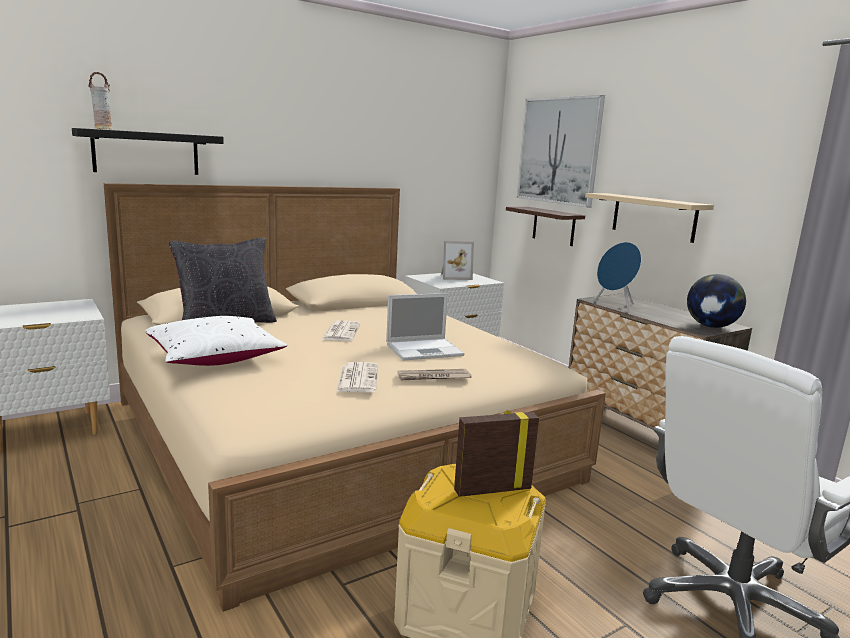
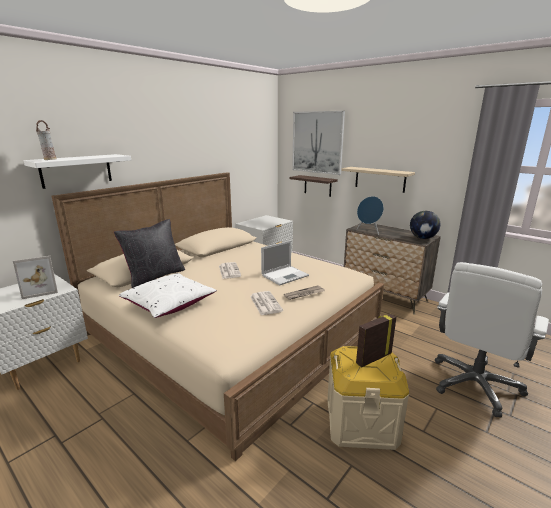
camera: 15 degrees left, 5 degrees up
(146, 153) = (76, 170): black shelf -> white shelf
(454, 276) = (263, 220): picture frame -> picture frame (41, 290)

